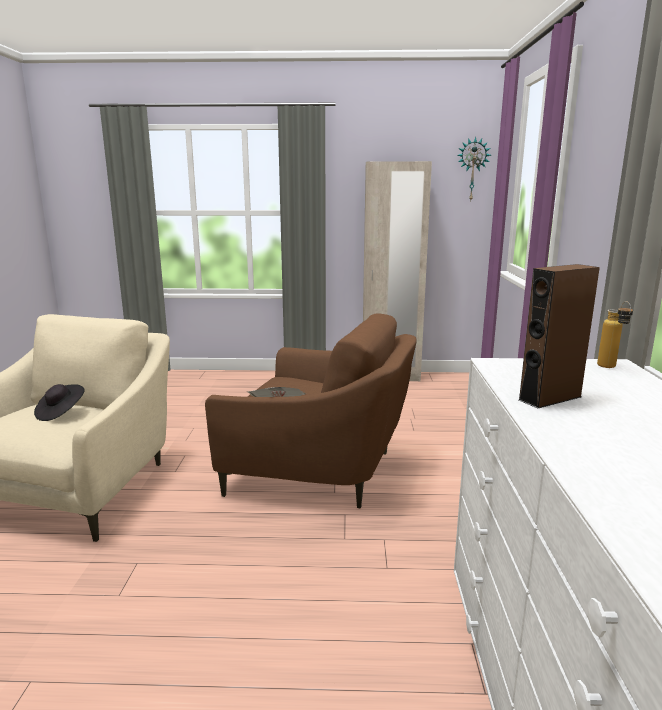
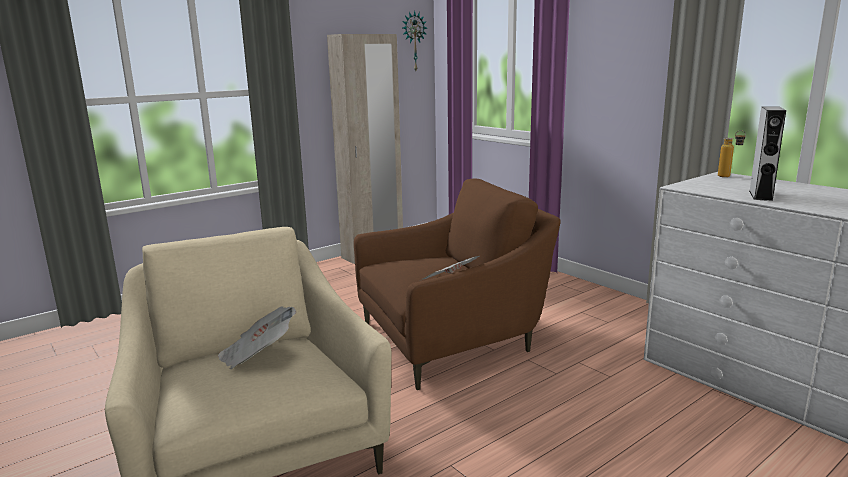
camera: 40 degrees left, 0 degrees up
(61, 413) = (258, 356): black hat -> newspaper
(550, 398) = (760, 195): brown speaker -> grey speaker

